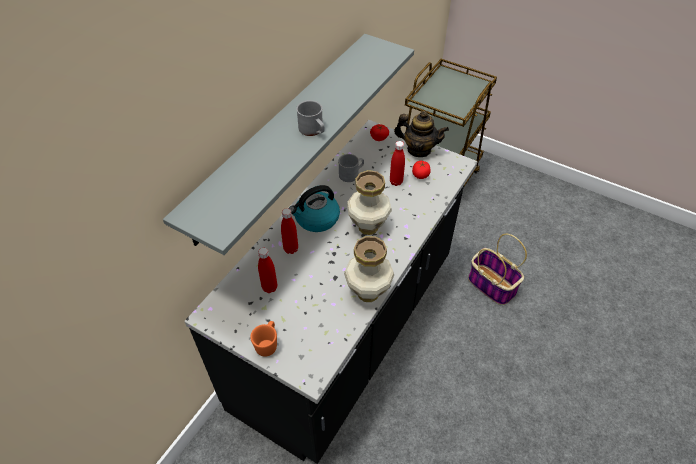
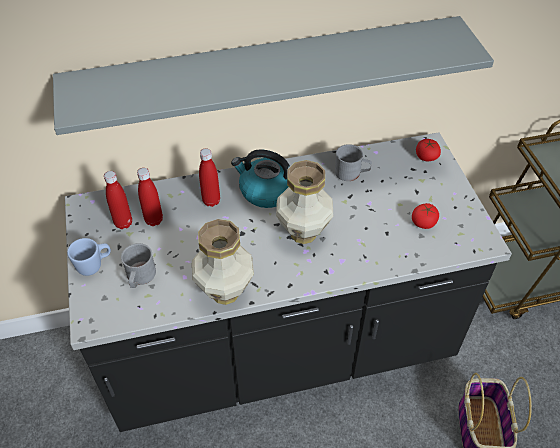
camera: 45 degrees right, 0 degrees up
(268, 344) = (94, 265): orange mug -> blue mug
(313, 130) = (269, 78): grey mug -> grey mug (140, 277)
(396, 182) = (387, 211): red bottle -> red bottle (123, 223)
(419, 150) = (455, 196): teapot -> none

